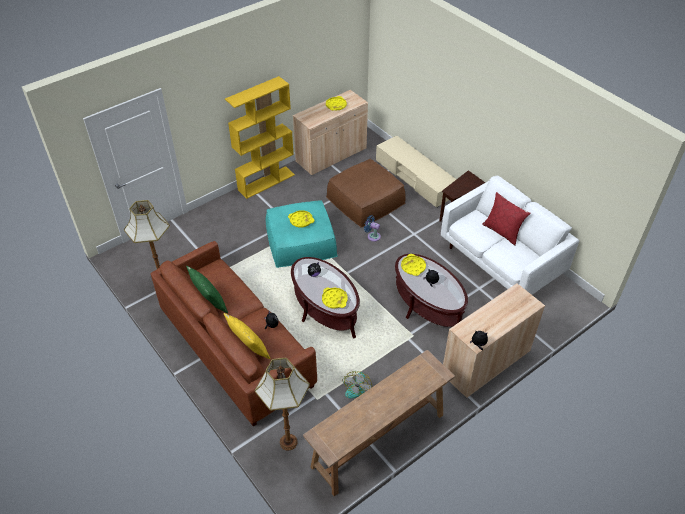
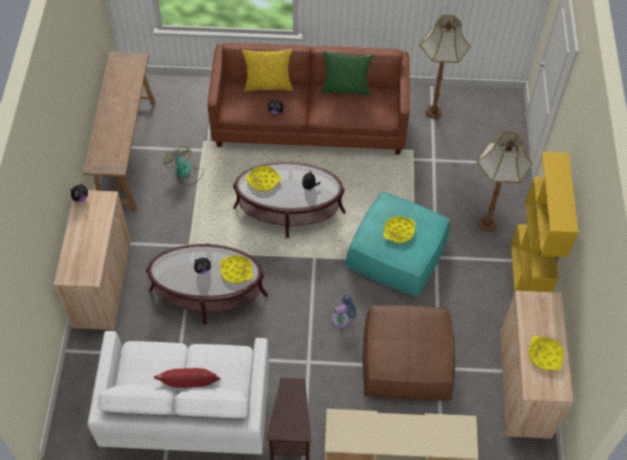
camera: 130 degrees right, 10 degrees up
(288, 442) = (188, 101): floor lamp -> floor lamp (487, 223)

